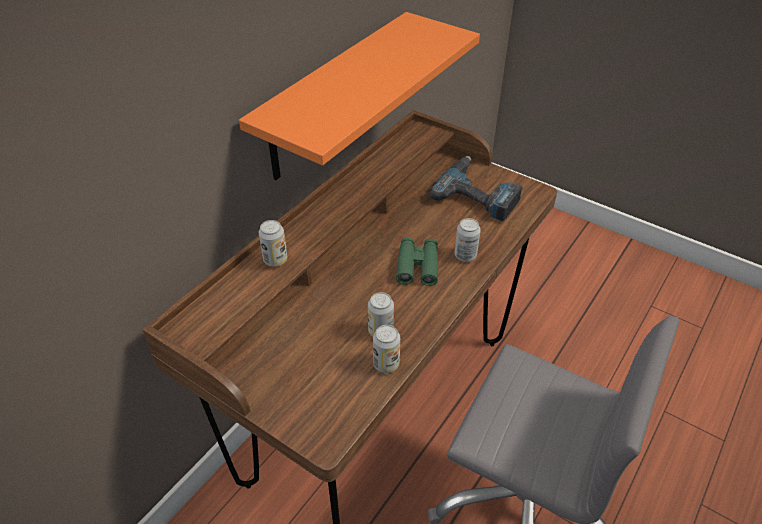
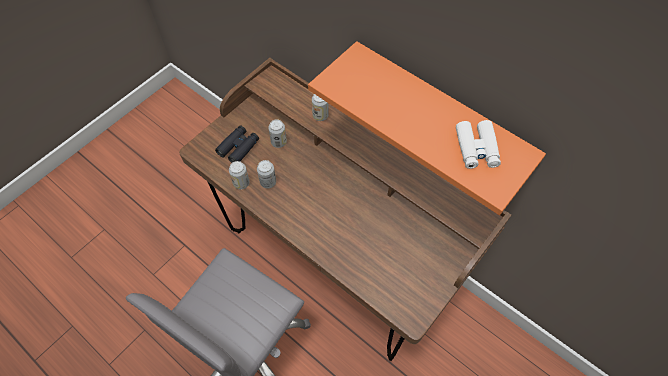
camera: 95 degrees right, 15 degrees up
(317, 378) = (238, 147): none -> black binoculars
(409, 42) = (476, 149): none -> white binoculars
(417, 266) = (325, 210): green binoculars -> none
(465, 255) = (334, 244): can -> can (279, 142)
(478, 194) = (410, 268): power drill -> none

